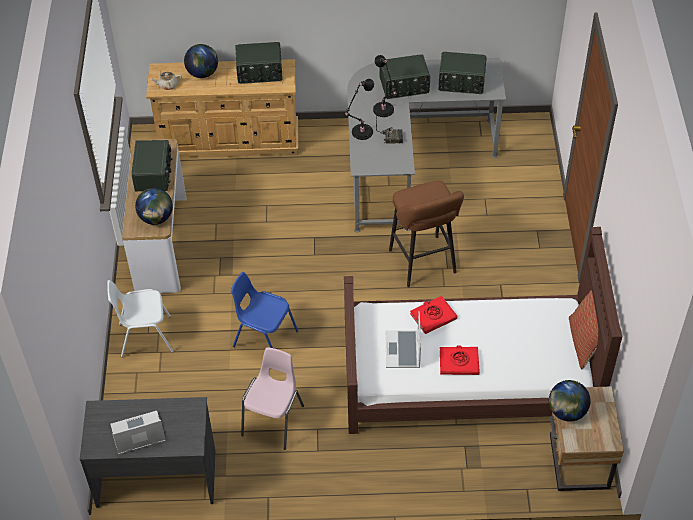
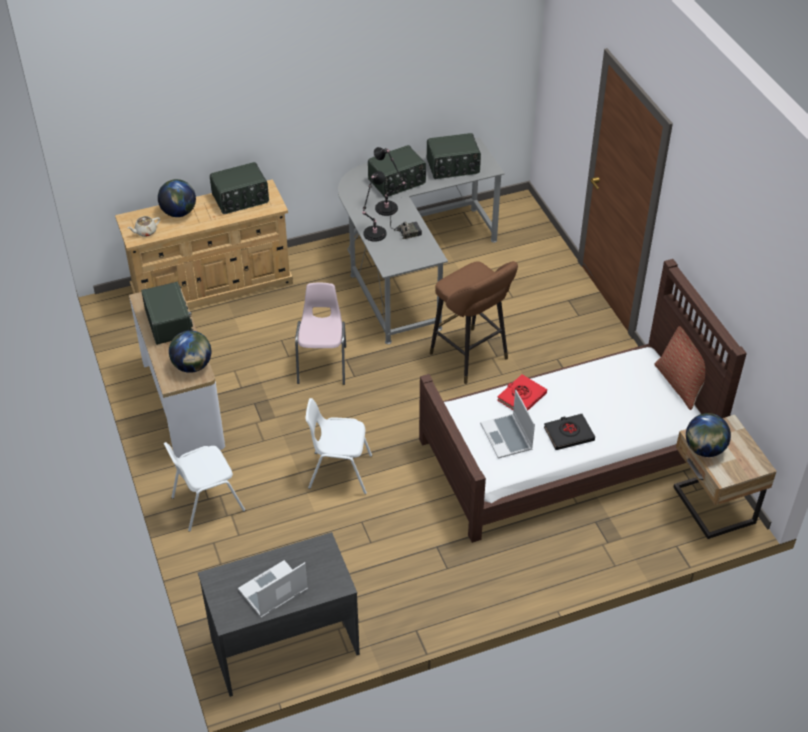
camera: 20 degrees left, 5 degrees down
(264, 339) = (339, 472): blue chair -> white chair
(274, 420) = (387, 550): pink chair -> pink chair (323, 364)
(459, 362) = (568, 434): red book -> black book

